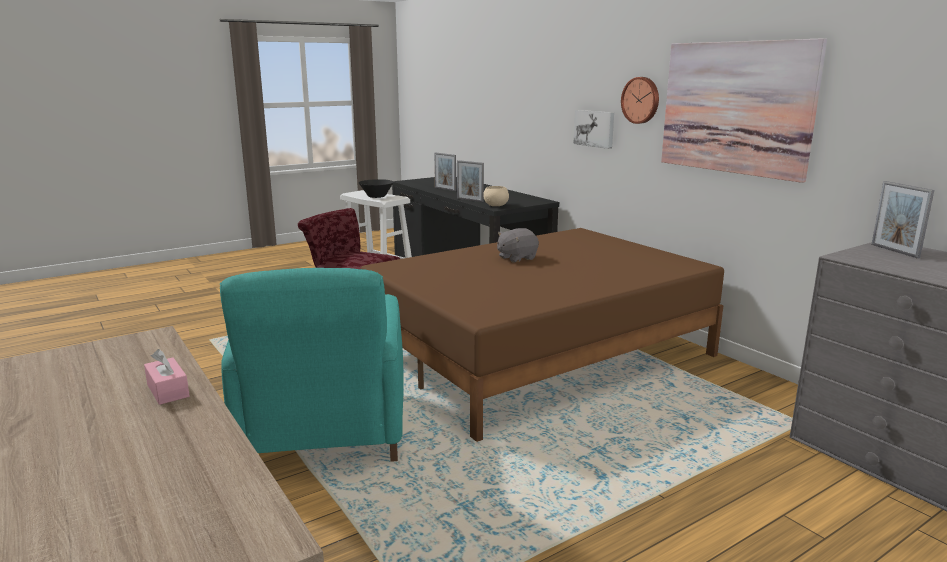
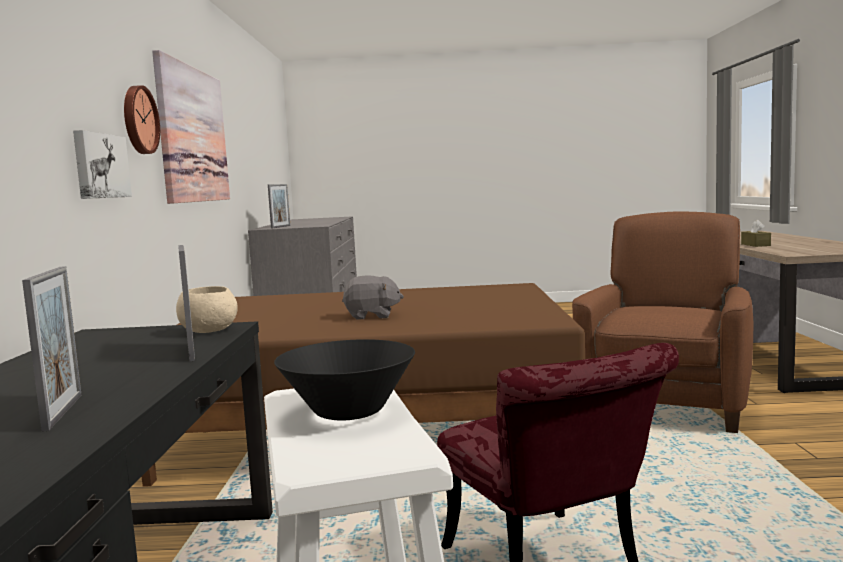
camera: 145 degrees left, 10 degrees down
(168, 390) = (755, 245): pink tissue box -> brown tissue box
(323, 431) = (666, 403): turquoise armchair -> brown armchair

